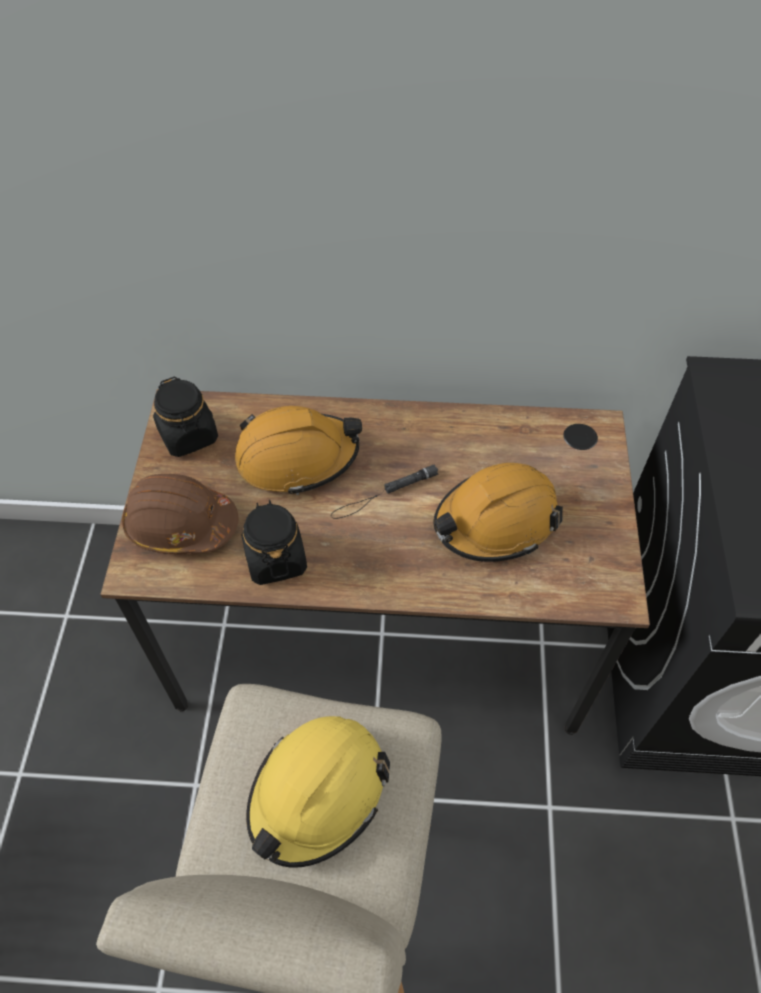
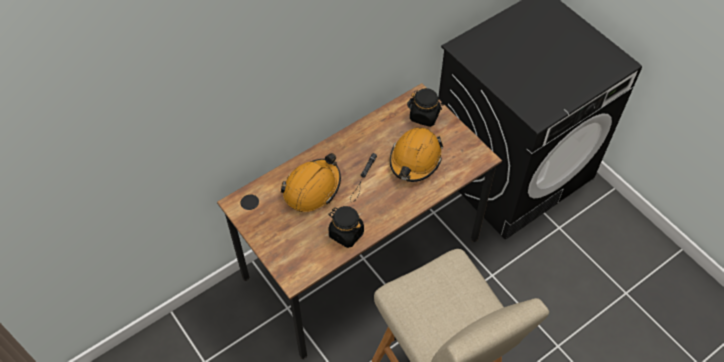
camera: 40 degrees left, 0 degrees up
(181, 524) = (293, 248): brown hard hat -> none
(188, 435) = (255, 211): black jar -> black jar (424, 116)
(317, 793) = (445, 300): yellow hard hat -> none

